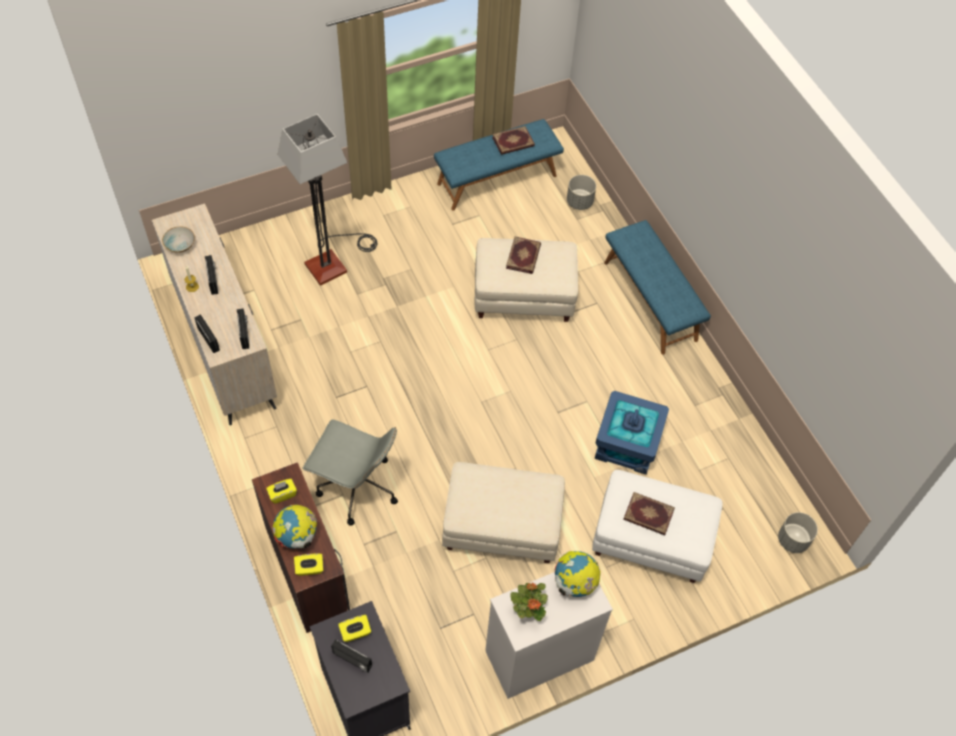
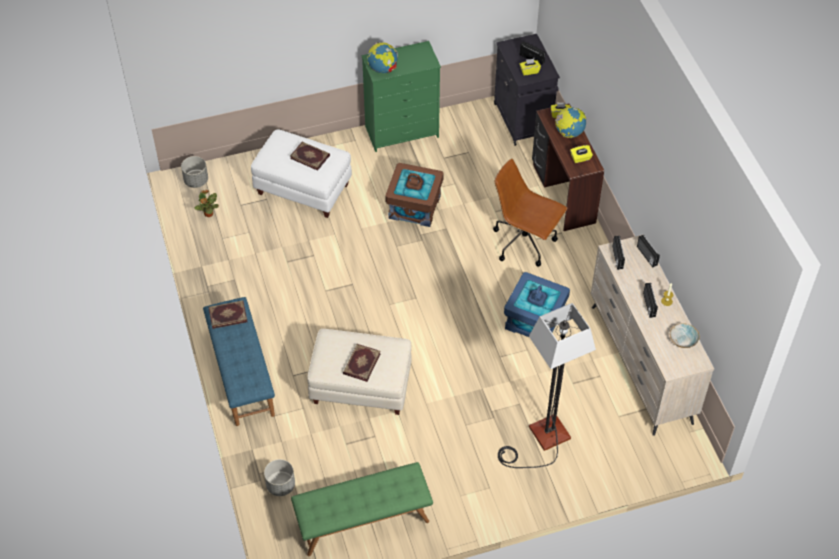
camera: 170 degrees left, 5 degrees down
(356, 487) = (525, 243): grey office chair -> brown office chair
(496, 179) = (363, 521): blue bench -> green bench
(501, 528) = (414, 206): beige ottoman -> brown storage box
(513, 142) = (345, 501): book -> book (228, 315)
(528, 610) = (416, 58): potted plant -> potted plant (208, 214)
(538, 656) = (402, 131): white dresser -> green dresser
(627, 444) = (301, 255): blue storage box -> blue storage box (534, 320)

